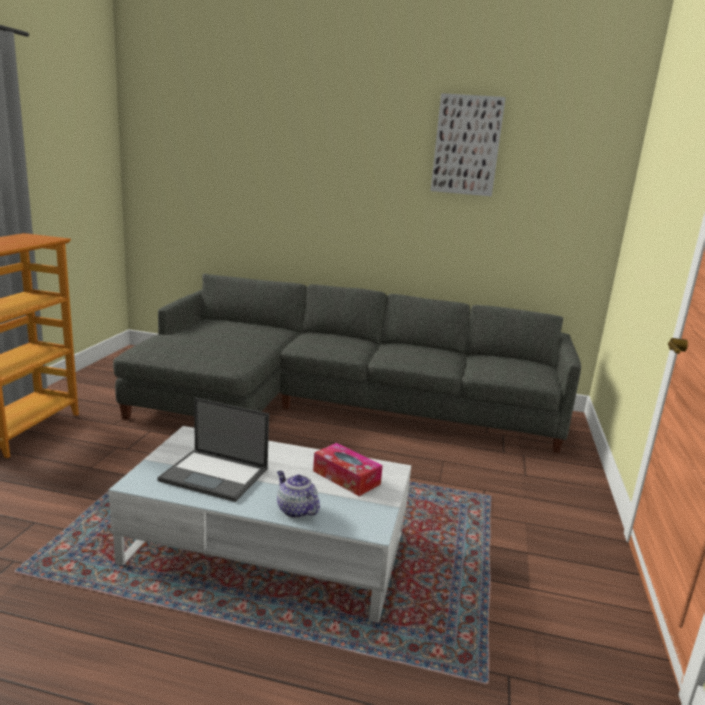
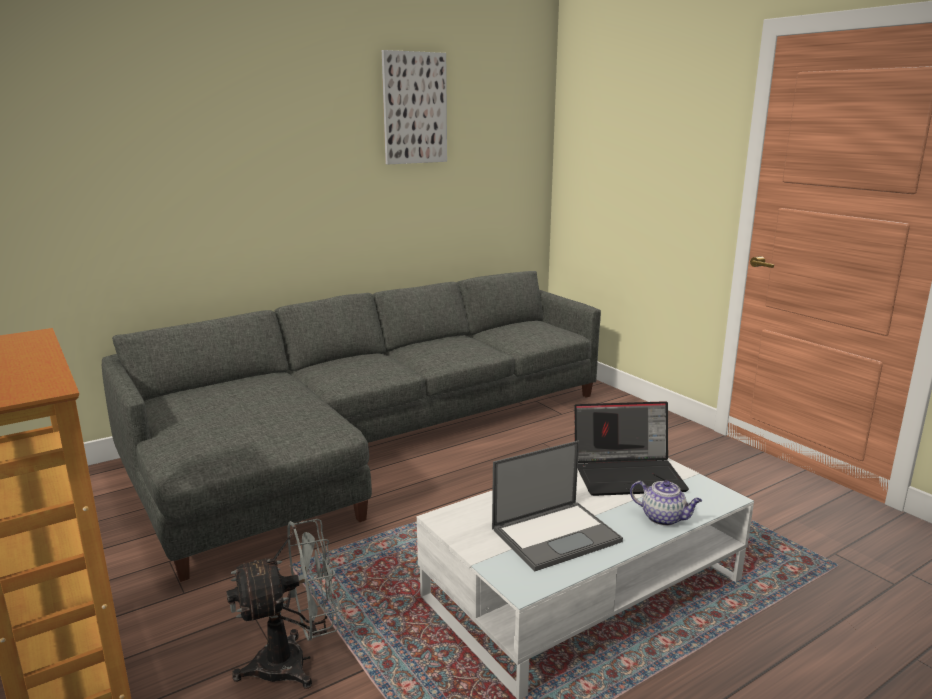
camera: 45 degrees left, 0 degrees up
(86, 477) = (295, 662): none -> grey fan
(295, 510) = (664, 518): teapot -> teapot turned 150 degrees counterclockwise
(346, 477) = (629, 474): tissue box -> laptop

